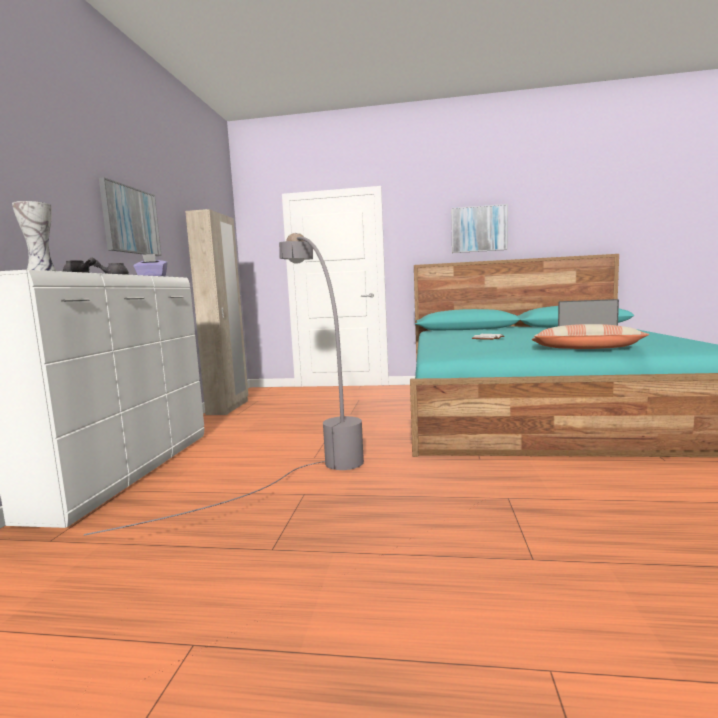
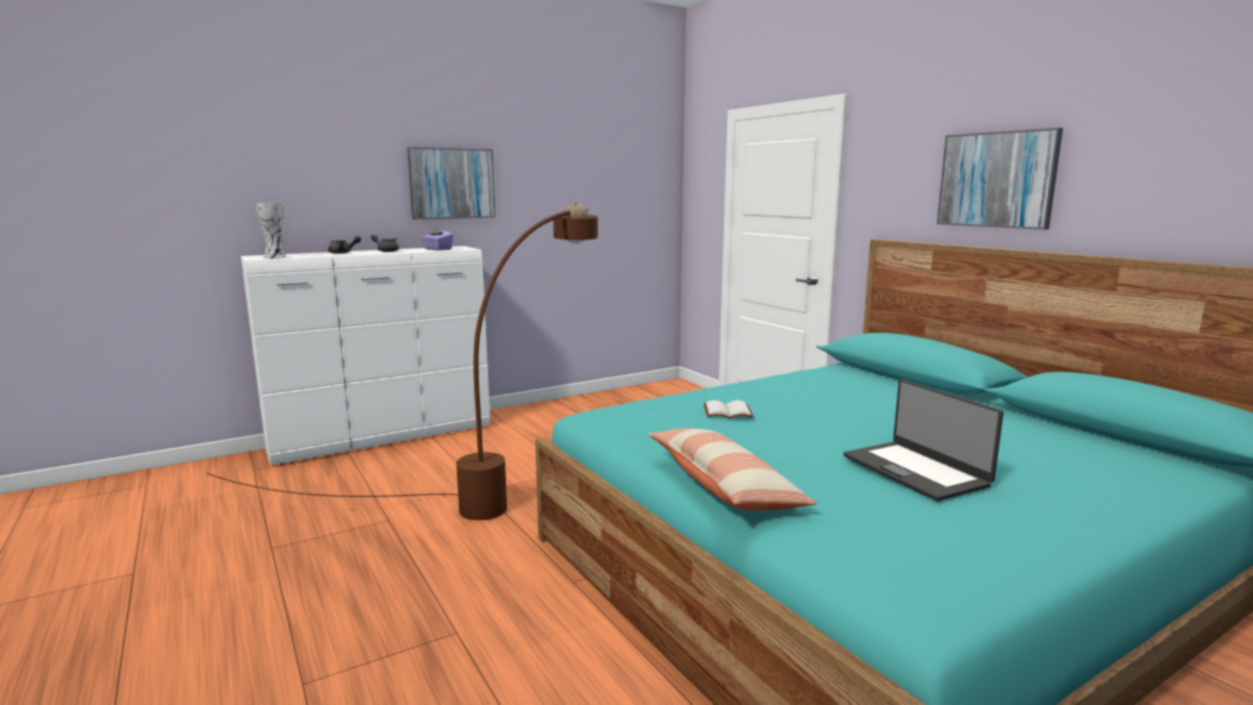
camera: 50 degrees right, 5 degrees up
(228, 407) = (591, 399): beige wardrobe -> none
(310, 452) = (497, 484): grey floor lamp -> brown floor lamp

